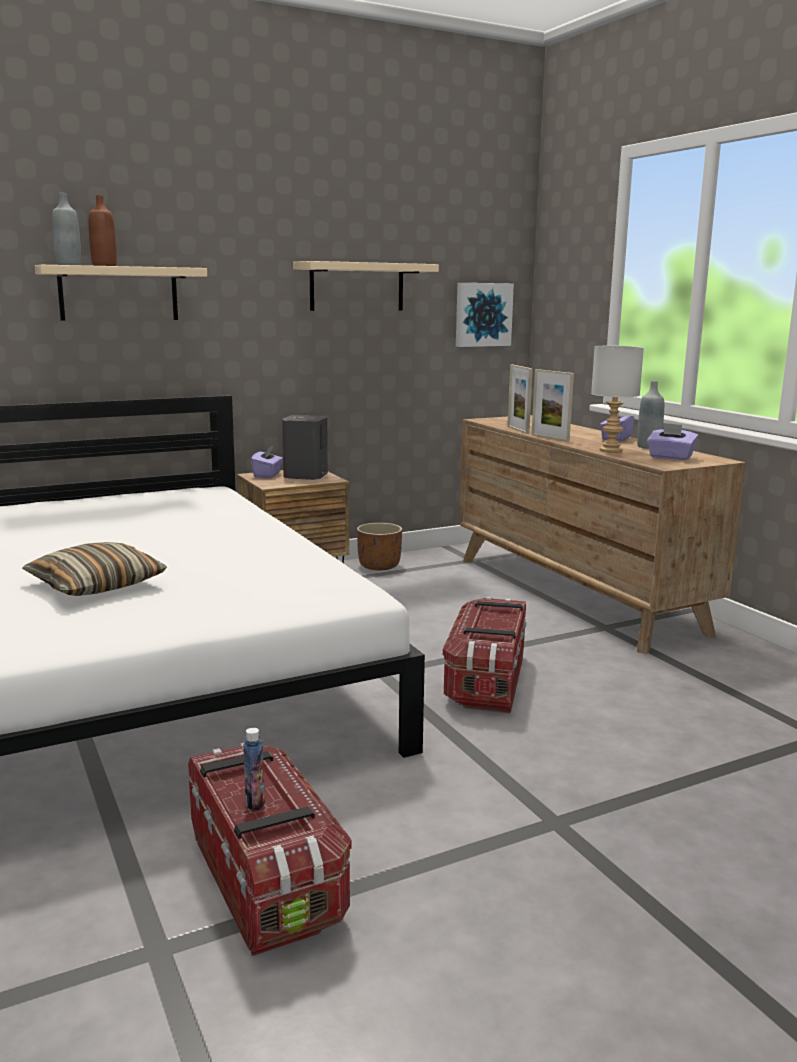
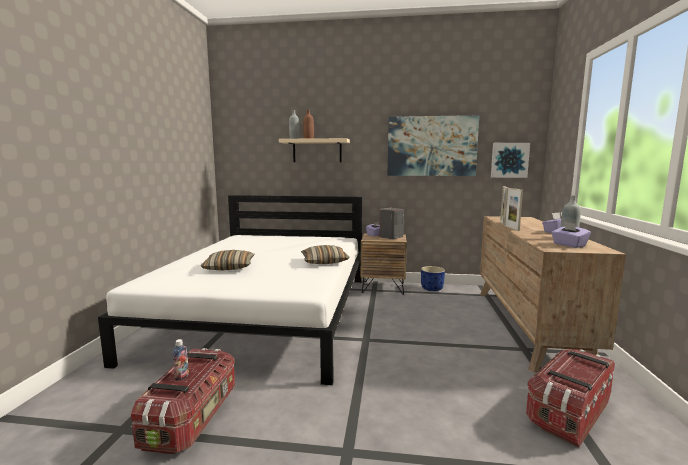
camera: 35 degrees right, 5 degrees down
(270, 540) = (324, 262): none -> pillow
(357, 287) = (431, 146): beige shelf -> picture
(380, 566) = (432, 289): brown planter -> blue planter
(486, 681) = (412, 359): storage box -> storage box (568, 412)
(610, 450) = (534, 237): grey table lamp -> none

